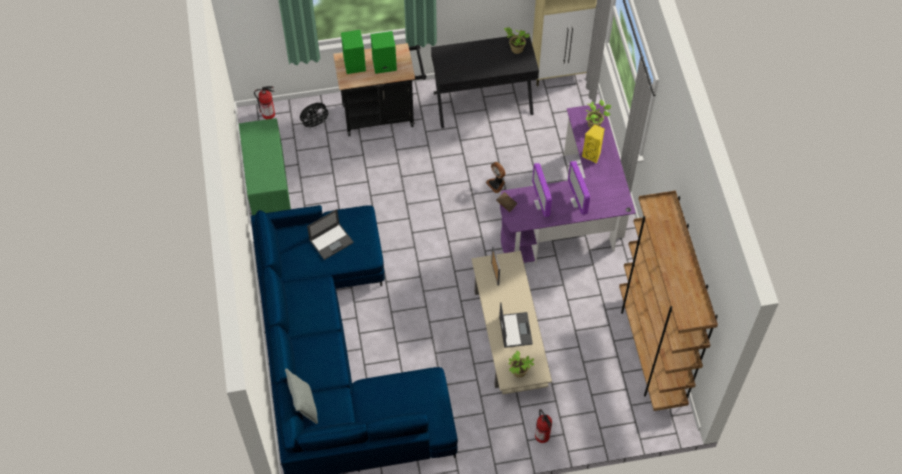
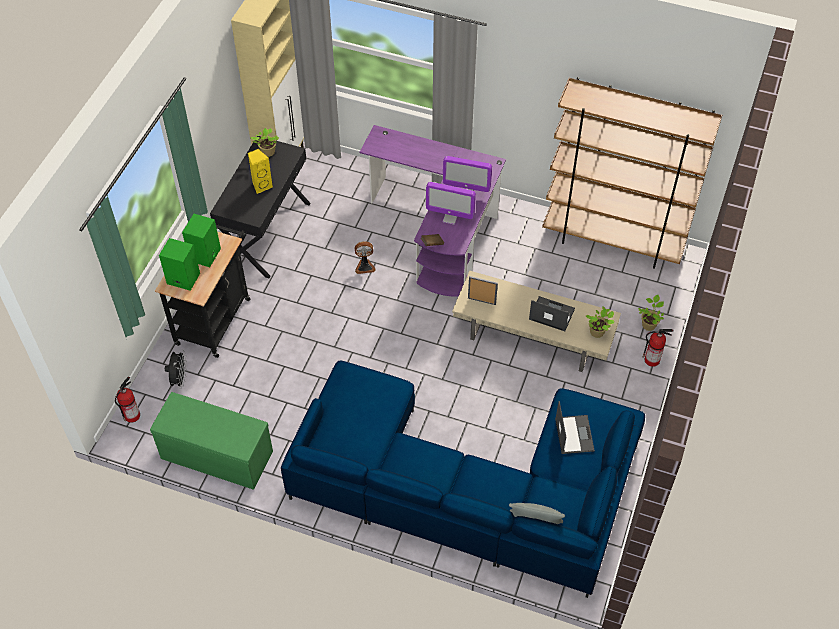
camera: 60 degrees left, 5 degrees down
(331, 241) = (357, 412): laptop -> laptop (574, 434)
(592, 155) = (424, 158): yellow speaker -> yellow speaker (261, 185)
(595, 124) = (392, 141): potted plant -> potted plant (649, 324)

